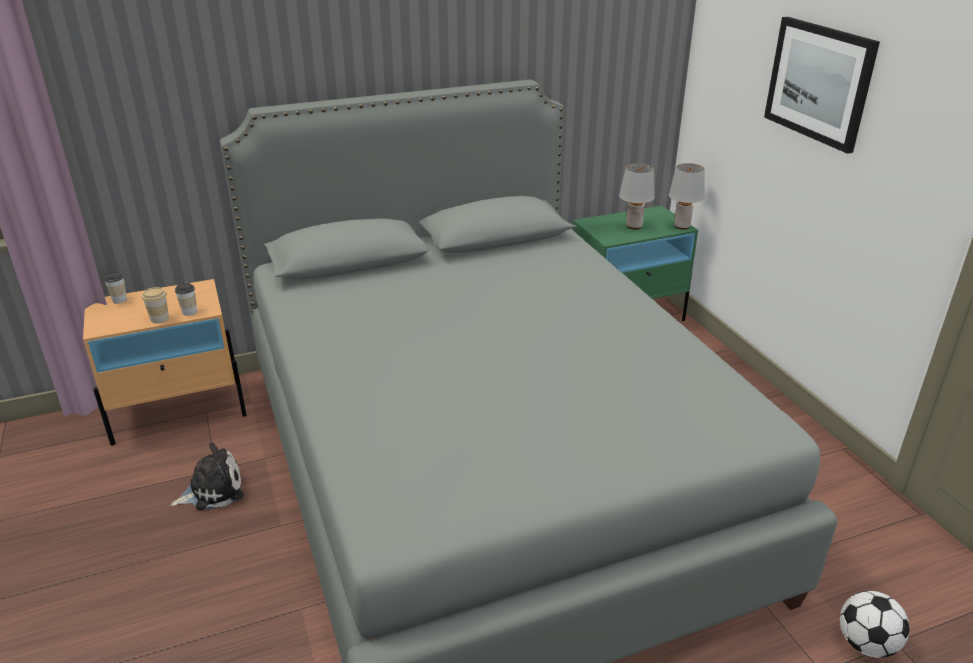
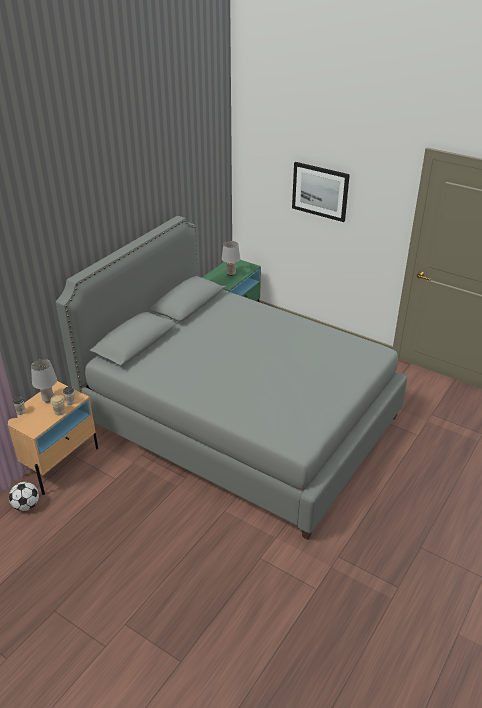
camera: 35 degrees left, 5 degrees up
(213, 490) = (126, 488): plush toy -> none
(681, 226) = (252, 266): grey table lamp -> grey table lamp (48, 399)
(866, 644) = (424, 419): football -> football (26, 506)

